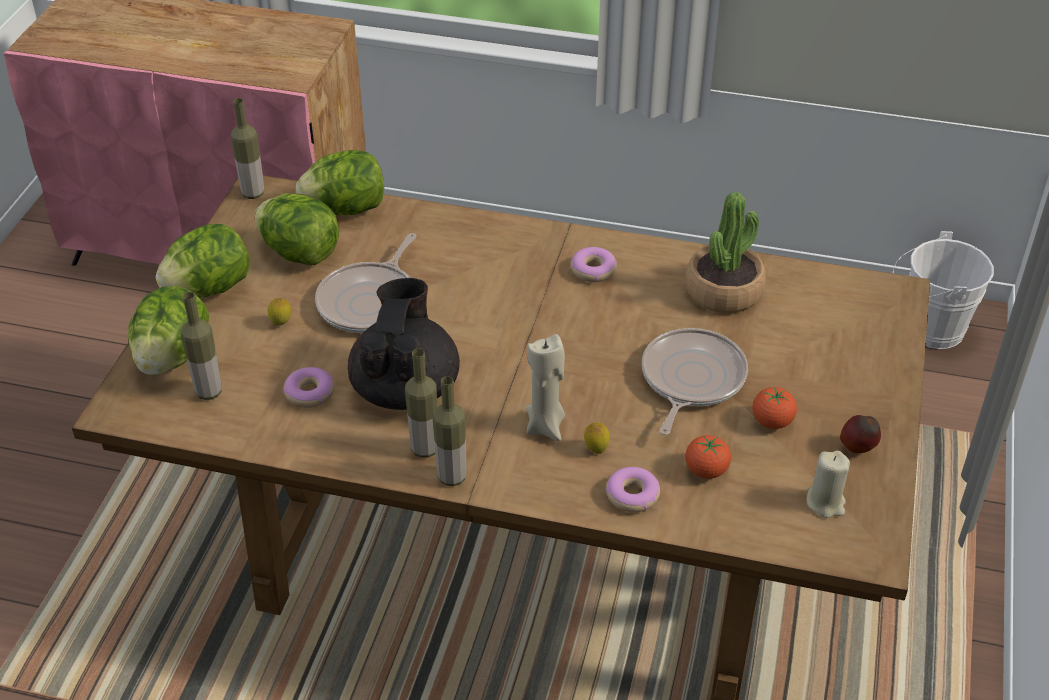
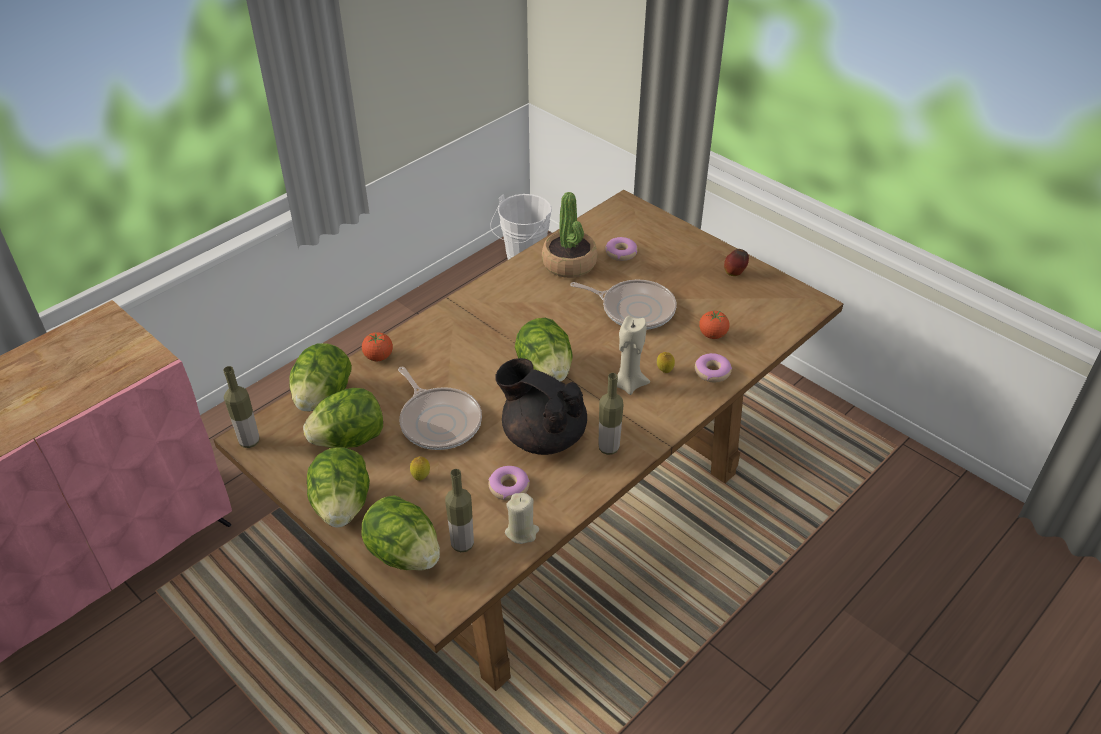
camera: 60 degrees left, 0 degrees up
(452, 477) = (643, 444): bottle -> none
(513, 347) = (545, 370): none -> lettuce
(593, 270) = (502, 306): donut -> donut (621, 253)
(690, 380) = (634, 309): frying pan -> frying pan turned 150 degrees clockwise
(772, 422) = (692, 294): tomato -> tomato (378, 357)
(825, 502) = (766, 302): beige candle -> beige candle (522, 532)

